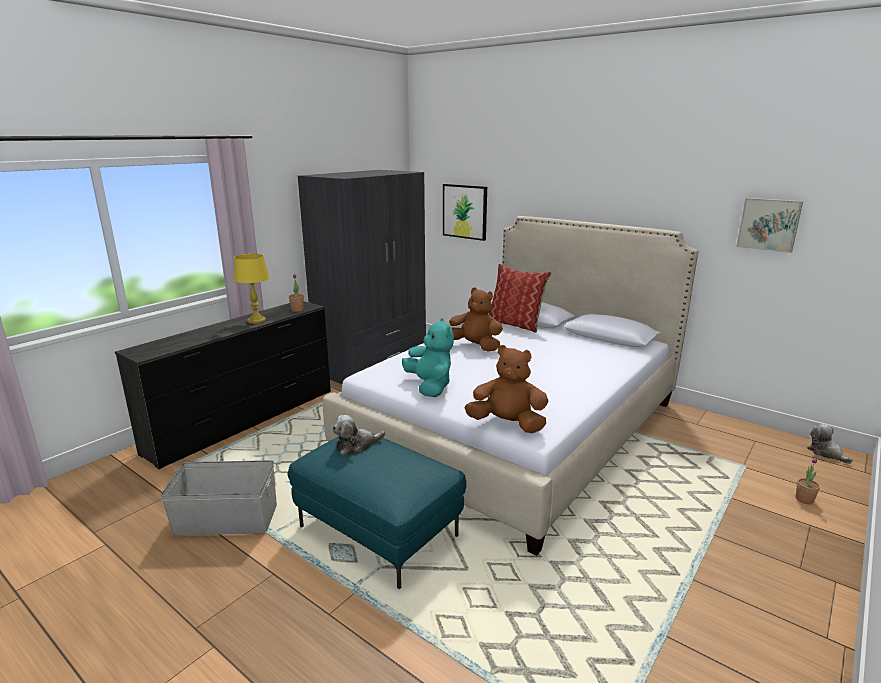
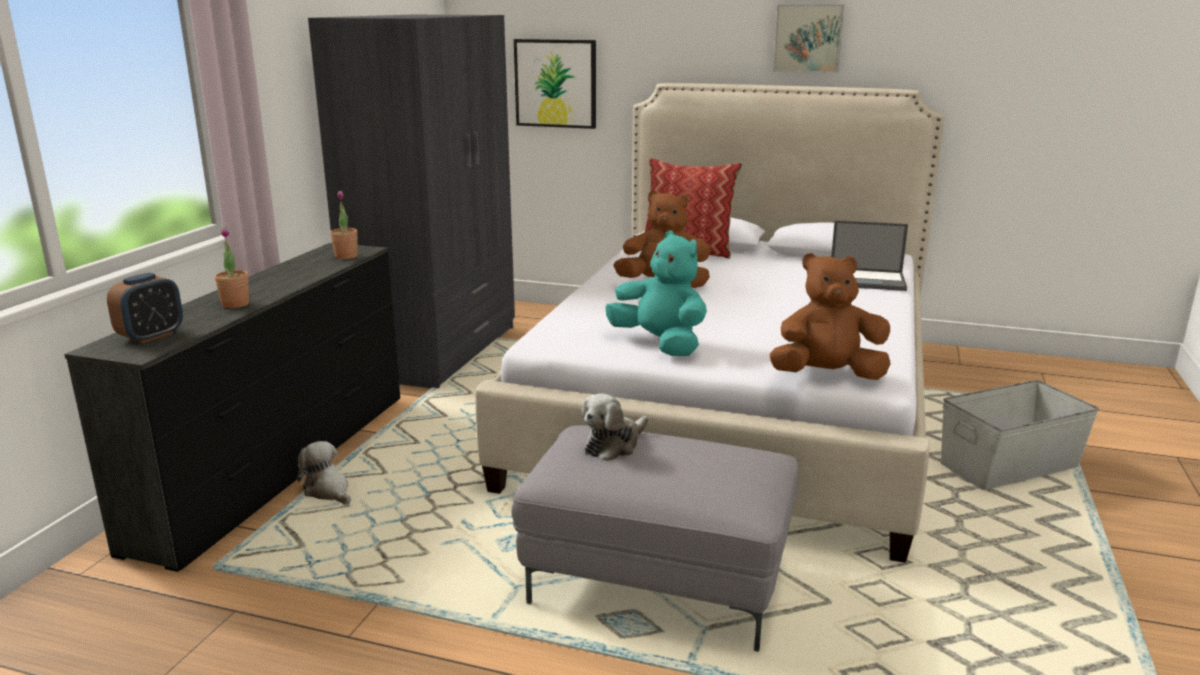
camera: 20 degrees left, 0 degrees up
(158, 347) = (151, 336): none -> alarm clock
(227, 520) = (387, 623): grey storage box -> grey storage box (1010, 466)
(256, 321) = (292, 278): yellow table lamp -> none
(379, 531) = (659, 582): turquoise ottoman -> grey ottoman
(611, 359) = (868, 280): none -> laptop
(769, 224) = (1035, 72): picture -> picture (808, 38)
(804, 499) = (1148, 430): potted plant -> potted plant (235, 304)
(826, 453) = (1127, 374): plush toy -> plush toy (328, 491)

